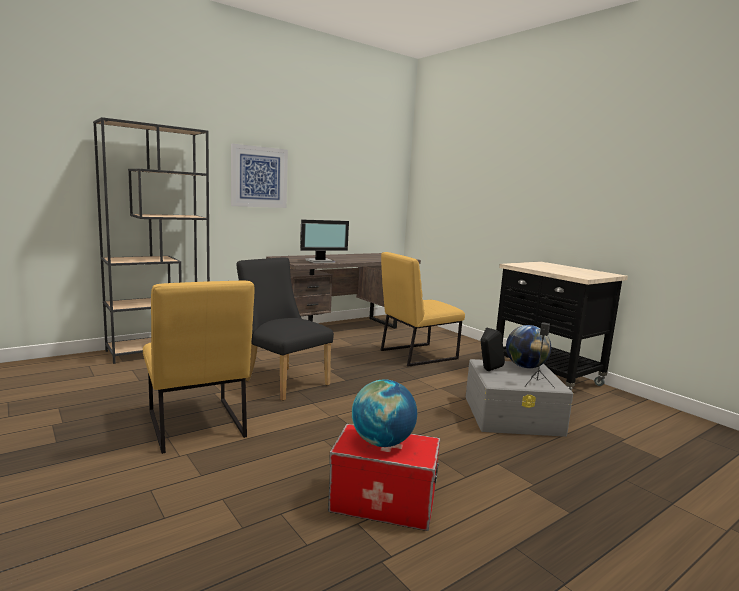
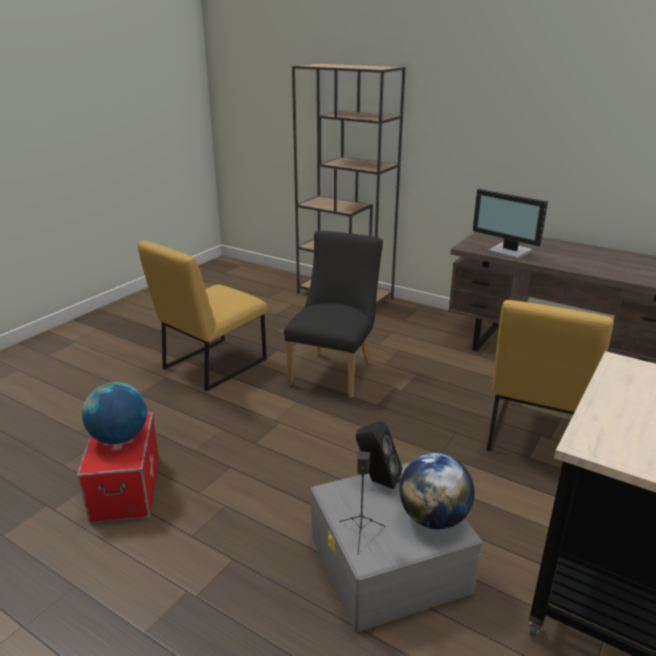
camera: 70 degrees right, 15 degrees up
(259, 177) = (484, 120): picture -> none
(416, 354) = (534, 436): yellow chair -> yellow chair turned 105 degrees counterclockwise

